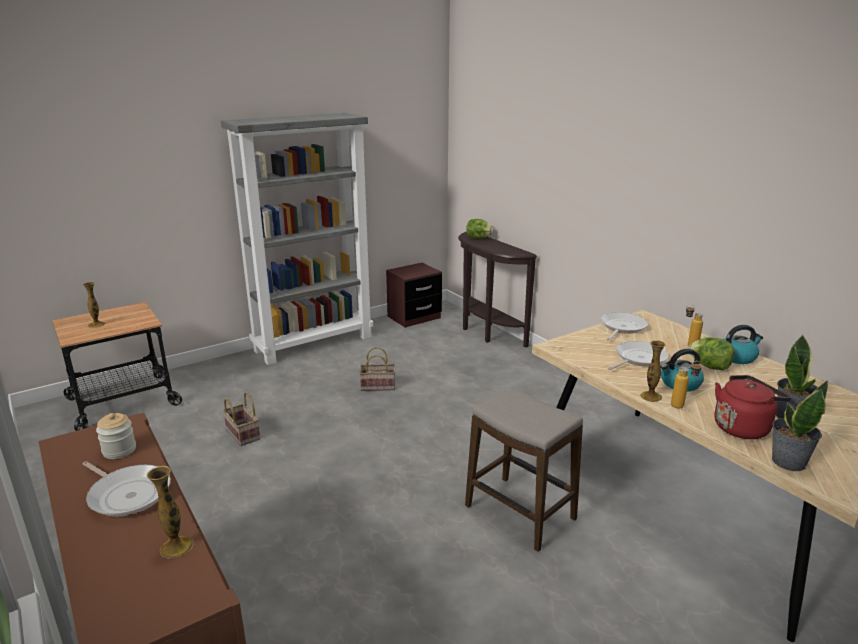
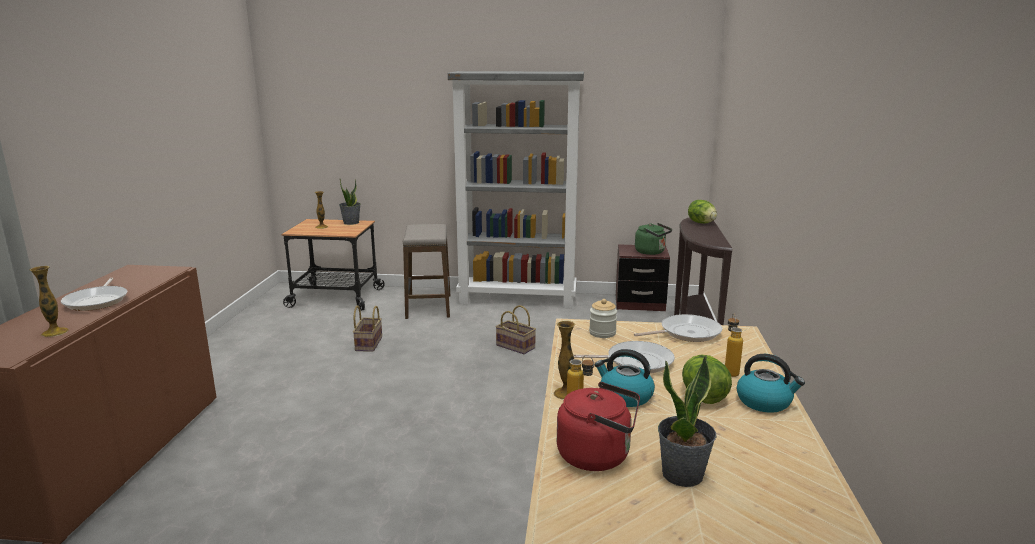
camera: 40 degrees right, 5 degrees down
(119, 450) = (142, 280): jar -> jar (602, 333)
(422, 270) = (651, 252): none -> green kettle
(520, 513) = (466, 490): stool -> stool (428, 307)
(787, 462) = (568, 503): potted plant -> potted plant (351, 222)

